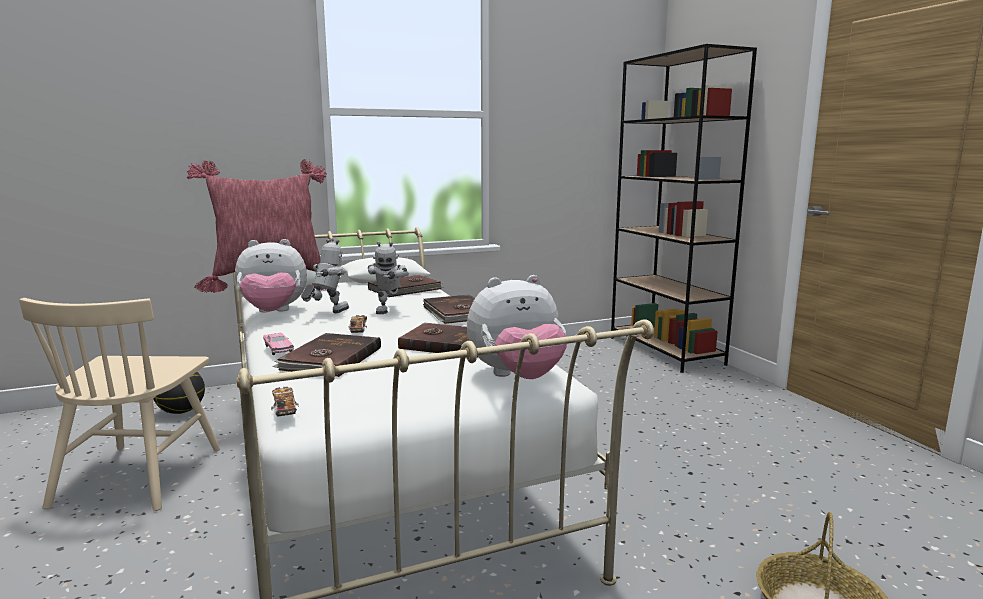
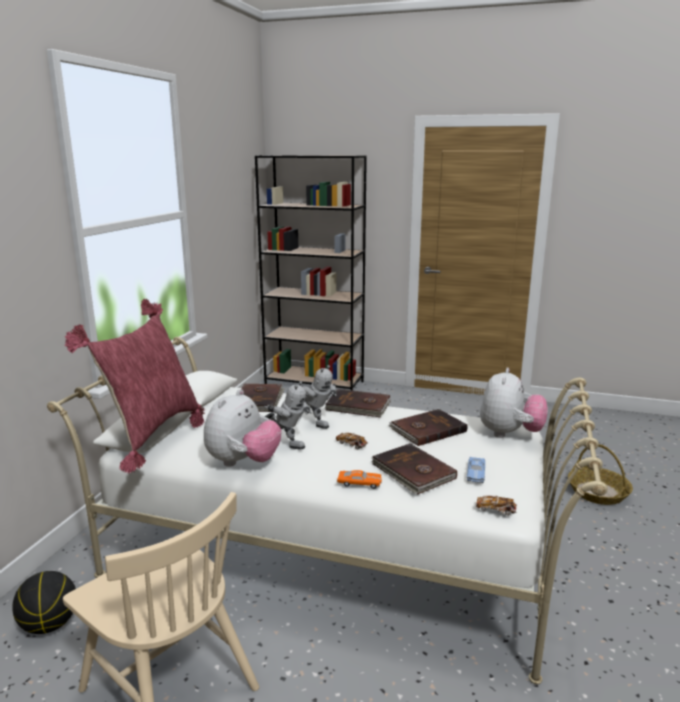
camera: 50 degrees left, 5 degrees up
(278, 349) = (359, 483): pink toy car -> orange toy car
(327, 314) = (287, 444): toy robot -> toy robot turned 135 degrees clockwise
(365, 383) = (475, 474): none -> blue toy car

